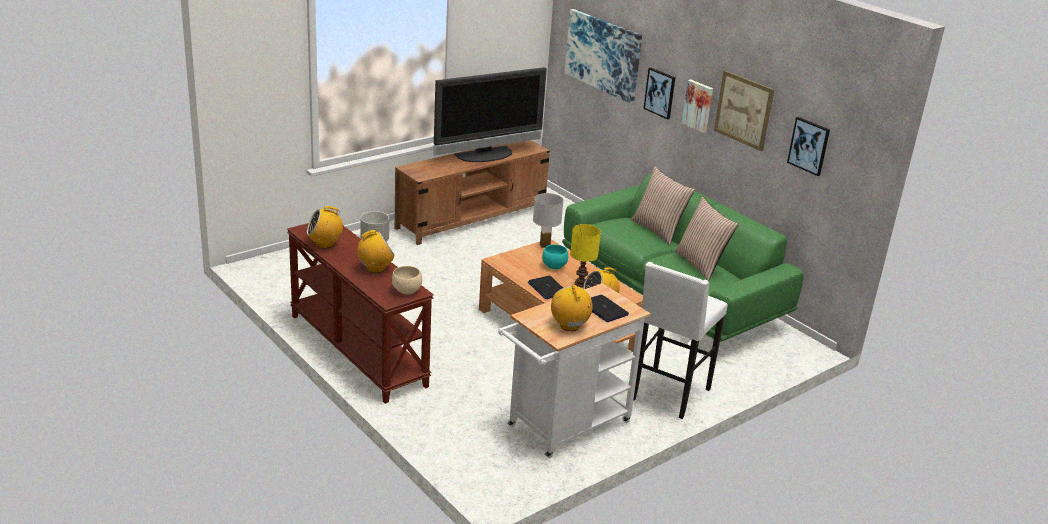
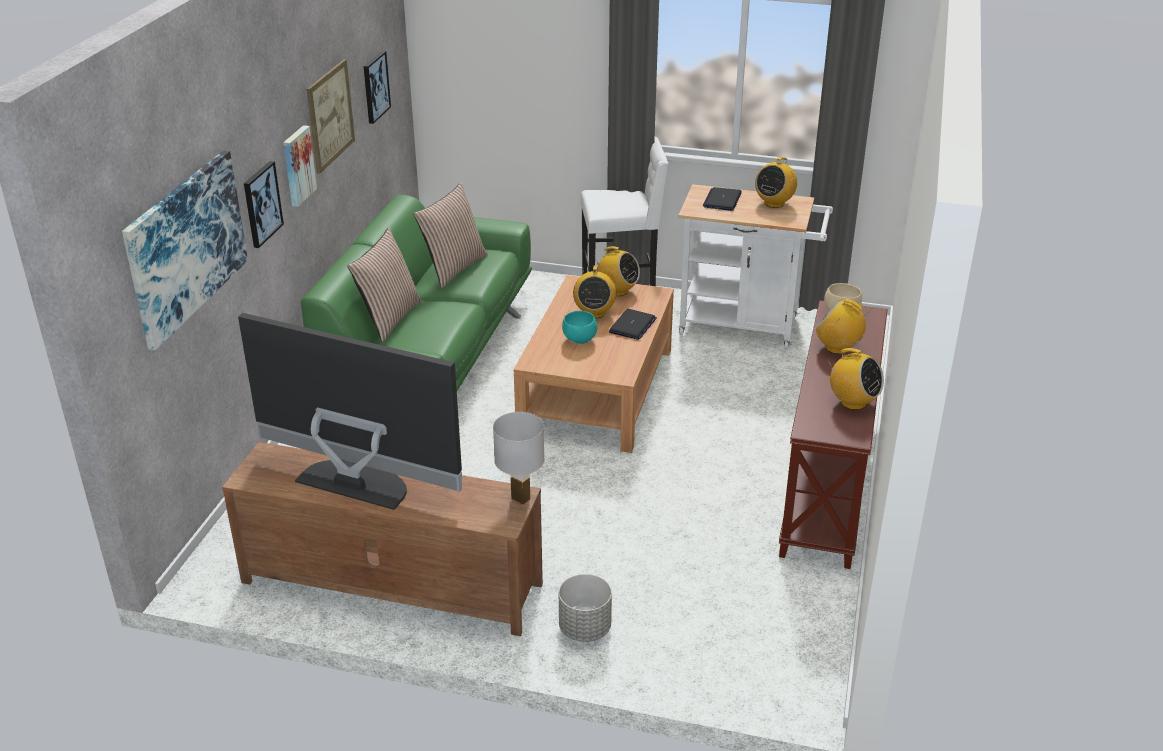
camera: 125 degrees left, 5 degrees up
(545, 246) = (538, 363): white table lamp -> white table lamp (520, 499)
(581, 284) = (594, 313): yellow table lamp -> radio

